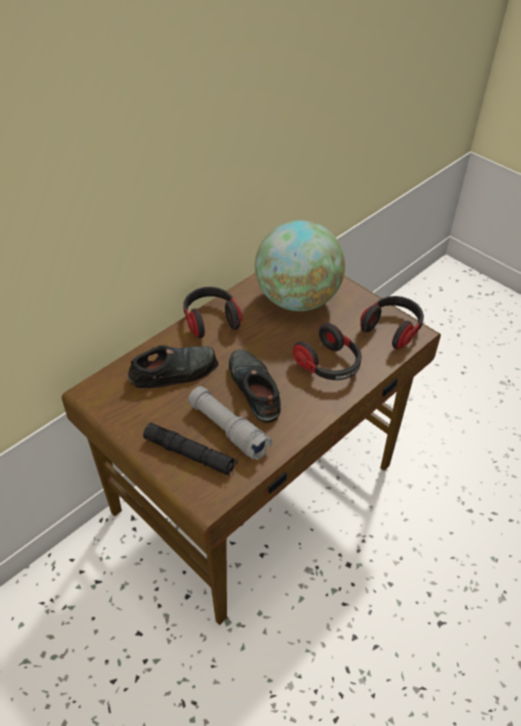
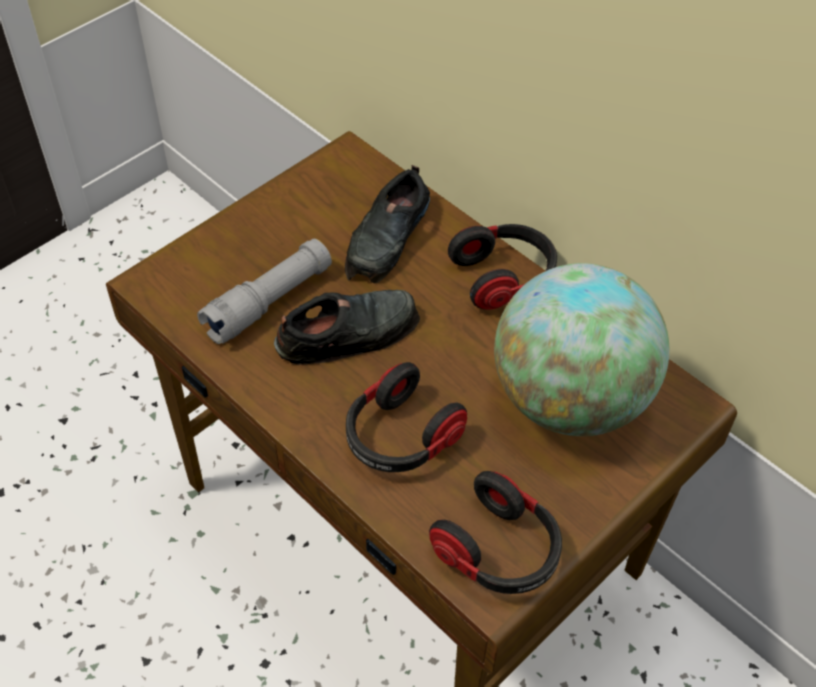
camera: 90 degrees right, 5 degrees up
(174, 371) = (388, 238): black shoe -> black shoe turned 45 degrees clockwise
(190, 454) = (229, 262): black flashlight -> none

